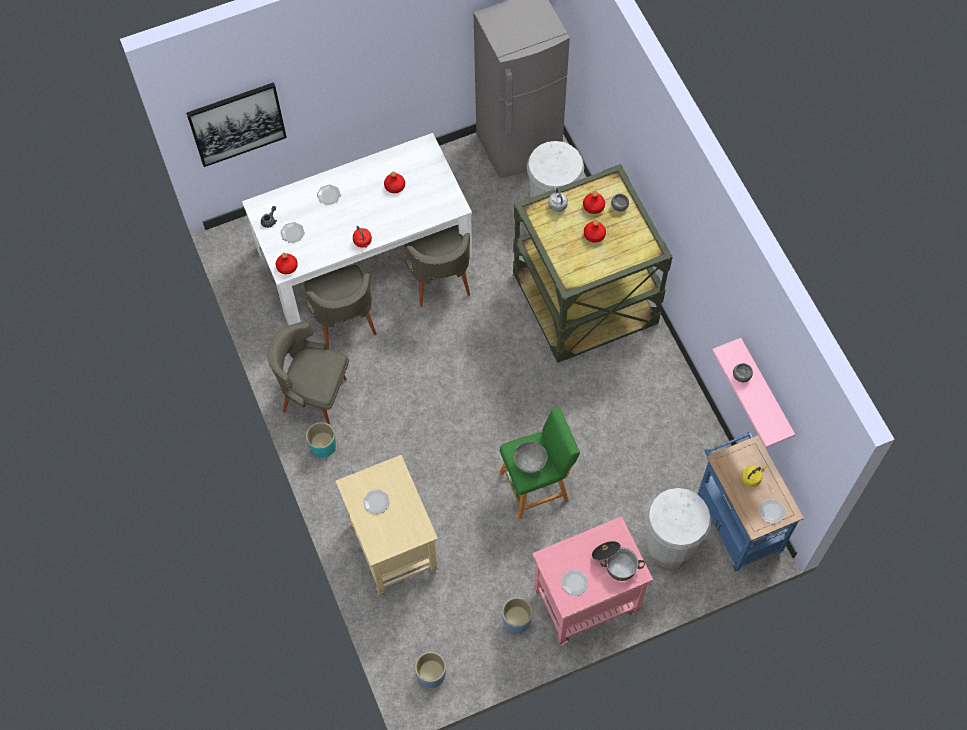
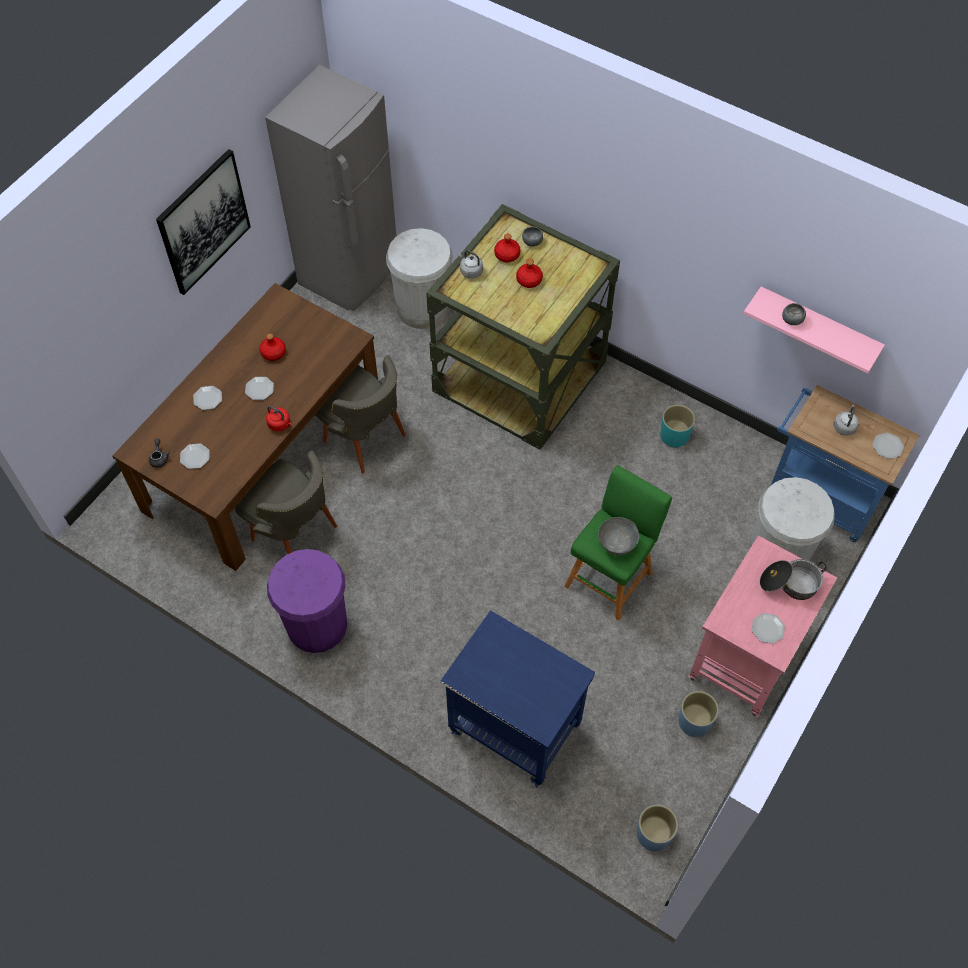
camera: 35 degrees left, 5 degrees down
(237, 124) = (66, 362): picture -> picture (203, 222)
(287, 266) = (214, 493): red bottle -> none
(315, 395) = (316, 624): grey chair -> purple trash can
(323, 446) = (363, 671): turquoise planter -> turquoise planter (674, 435)
(363, 252) = (263, 453): white dining table -> brown dining table
(376, 502) = (502, 675): plate -> plate (259, 389)
(393, 546) = (513, 727): beige cart -> blue cart
(751, 478) = (844, 426): yellow kettle -> grey kettle

